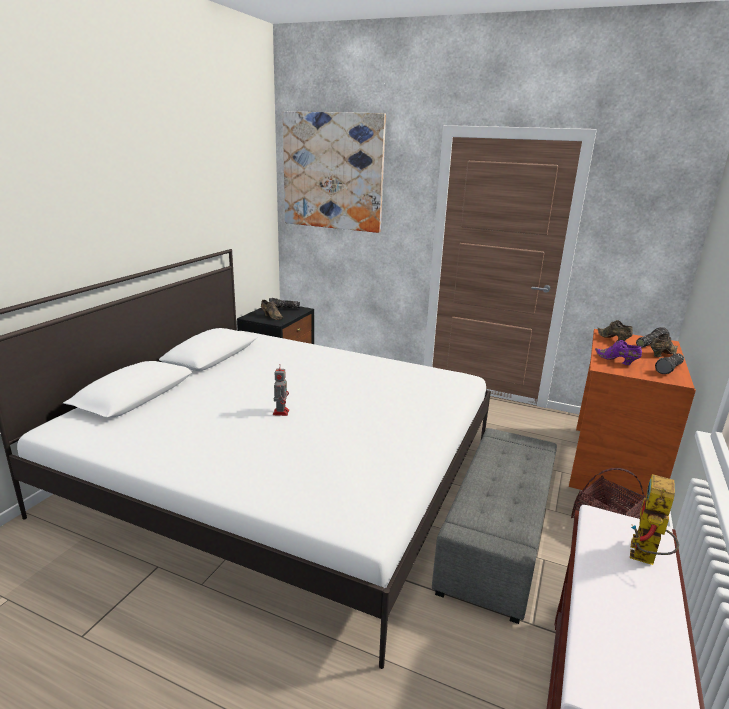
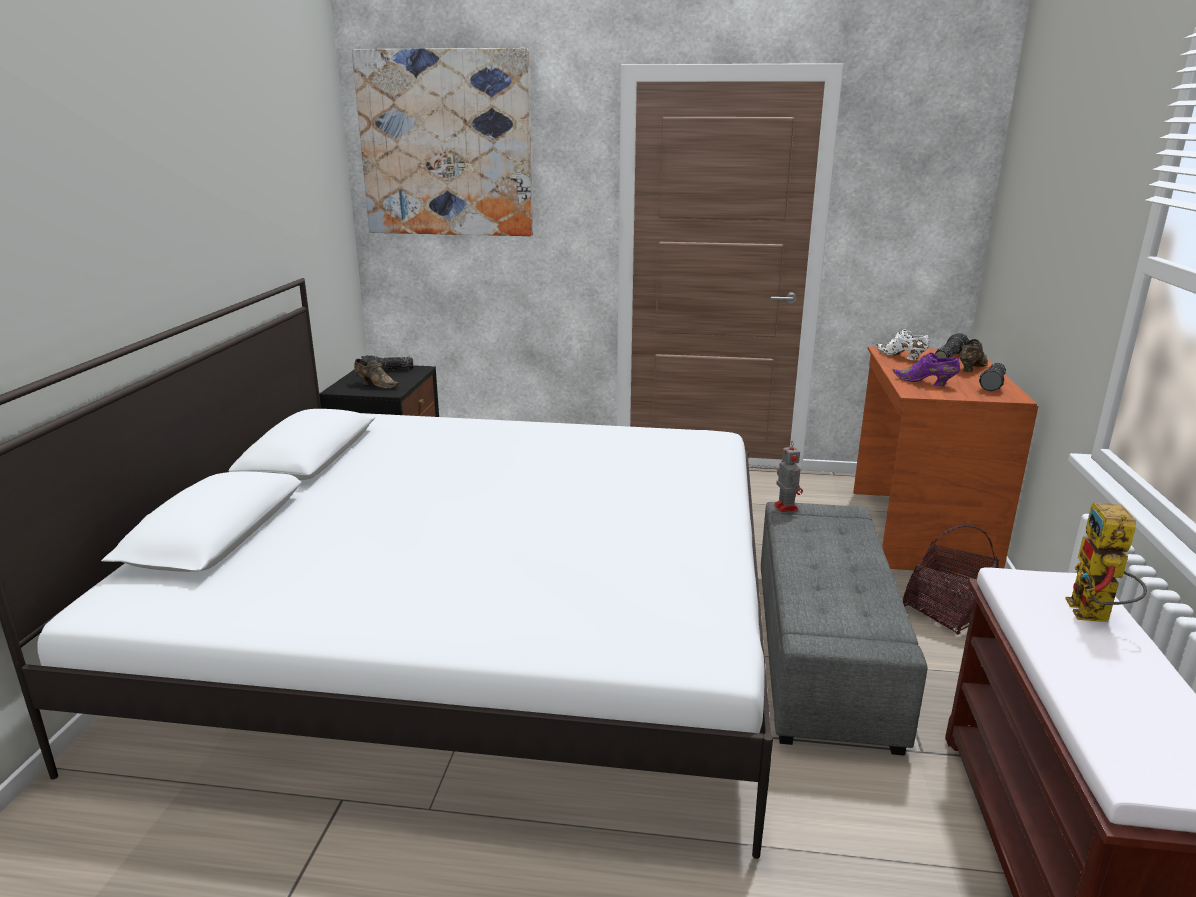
camera: 15 degrees left, 0 degrees up
(281, 412) = (481, 520): toy robot -> toy robot (785, 507)
(613, 339) = (901, 357): brown shoe -> white shoe

